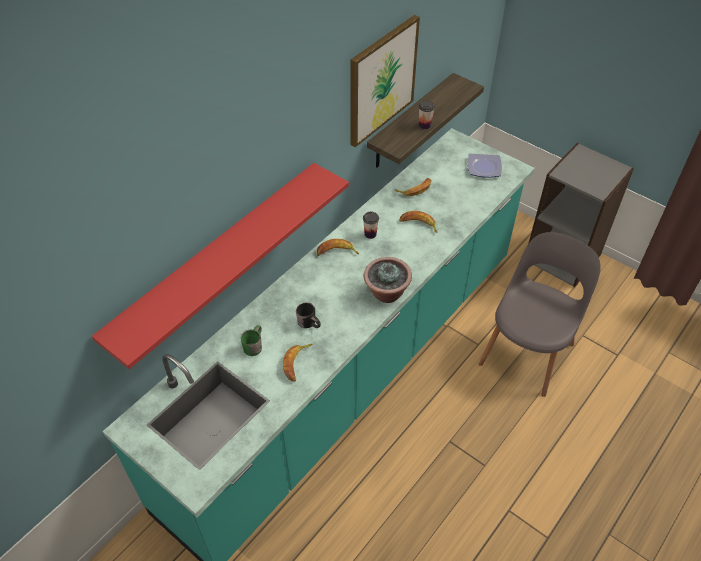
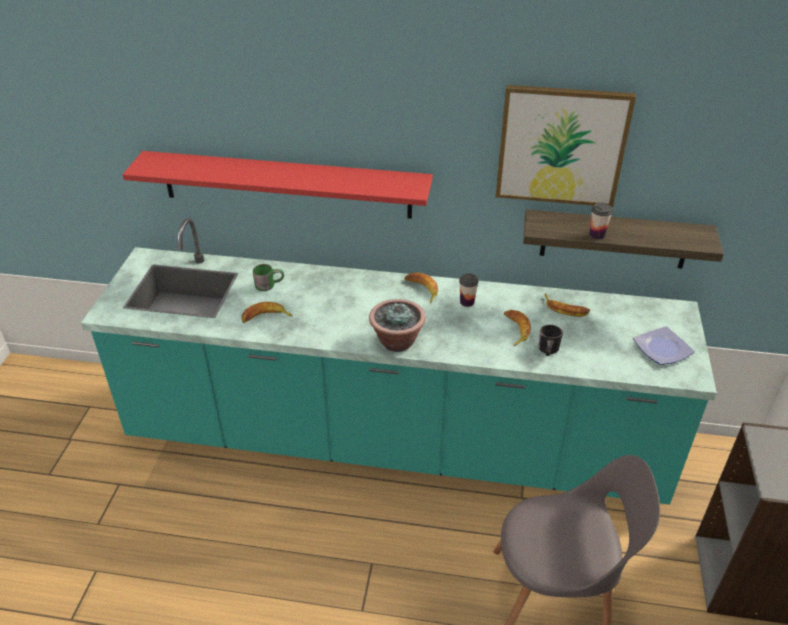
camera: 60 degrees right, 10 degrees down
(310, 323) = (319, 307): black mug -> black mug (550, 351)

